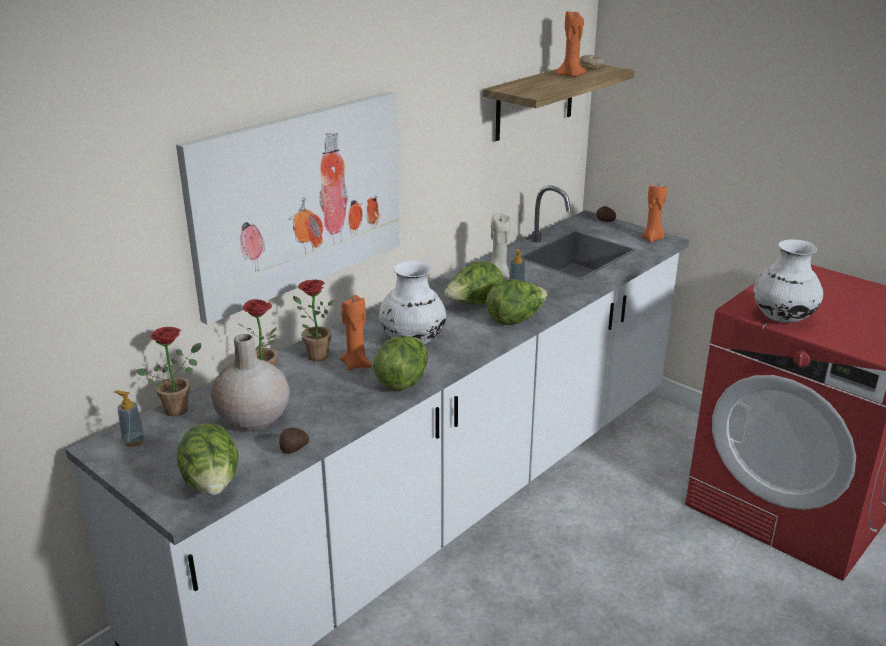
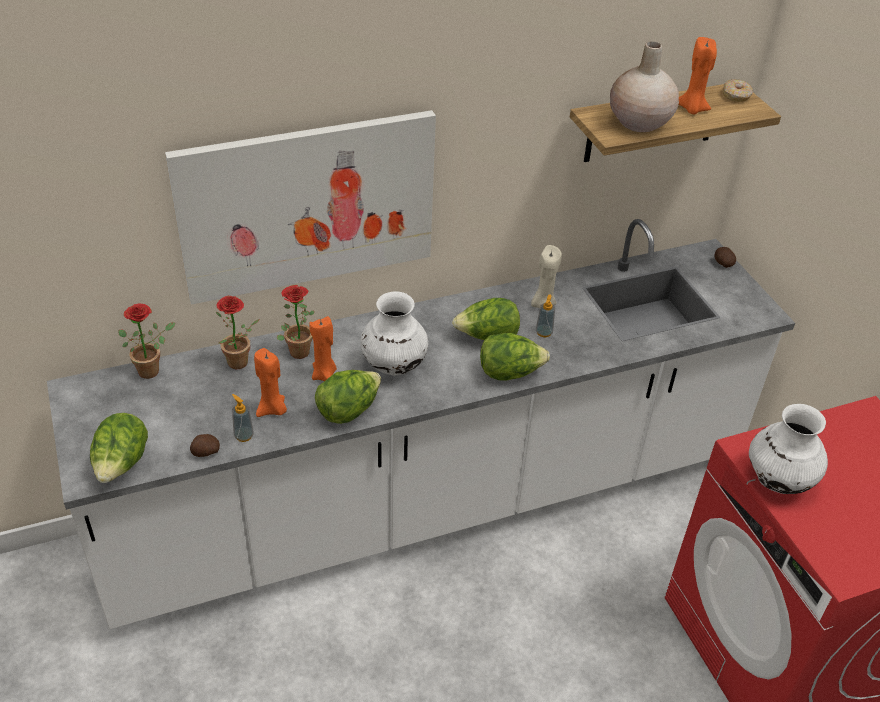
camera: 25 degrees right, 15 degrees up
(133, 441) = (97, 393): soap dispenser -> soap dispenser (243, 435)
(253, 419) = (198, 405): beige vase -> beige vase (639, 122)
(652, 239) = (752, 308): orange candle -> orange candle (272, 409)

